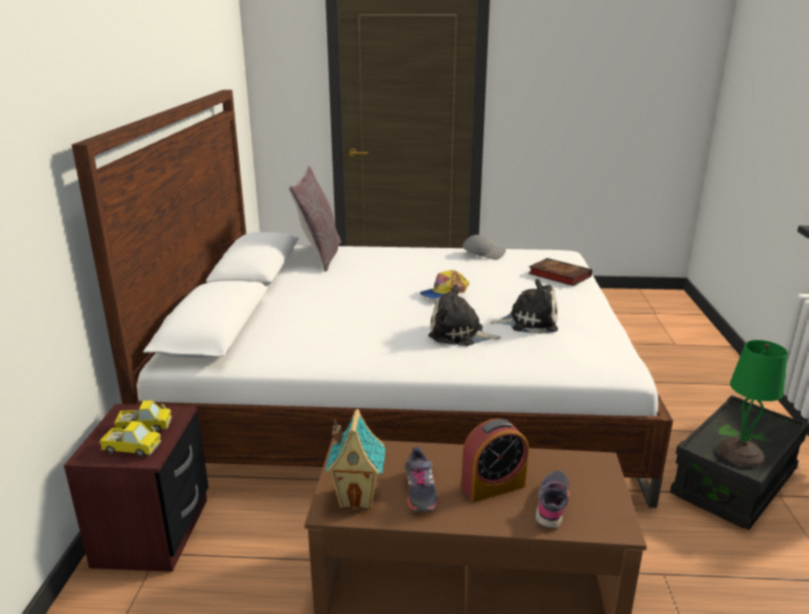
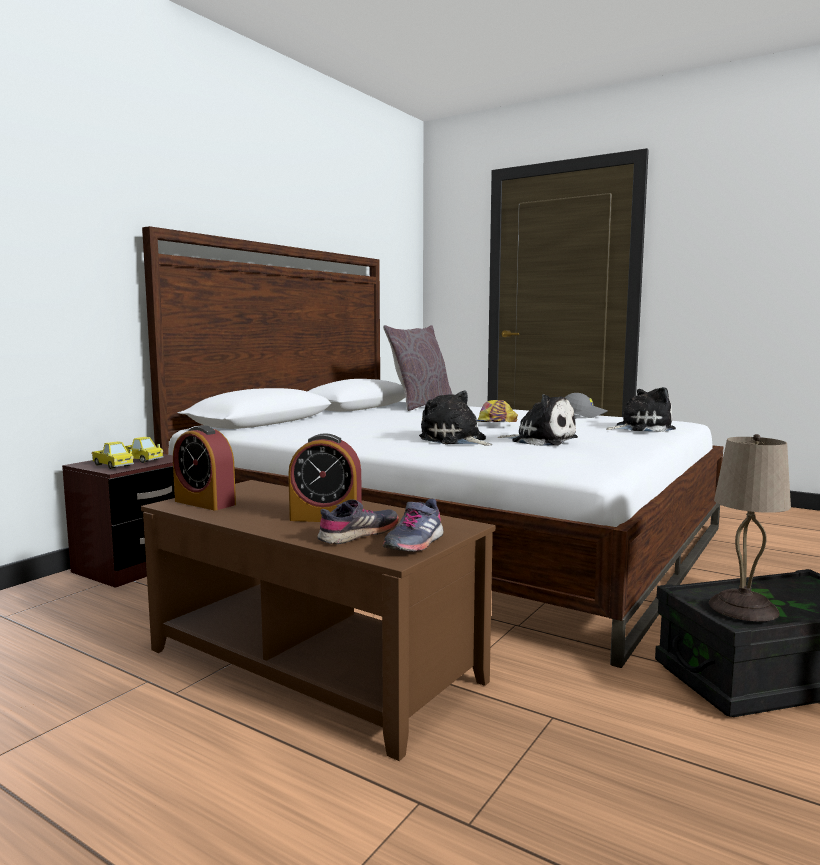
camera: 30 degrees right, 15 degrees down
(358, 497) = (205, 503): toy house -> alarm clock
(420, 491) = (258, 509): grey shoe -> grey shoe (414, 543)
(557, 275) = (640, 428): book -> plush toy
(741, 453) = (745, 608): green table lamp -> beige table lamp

